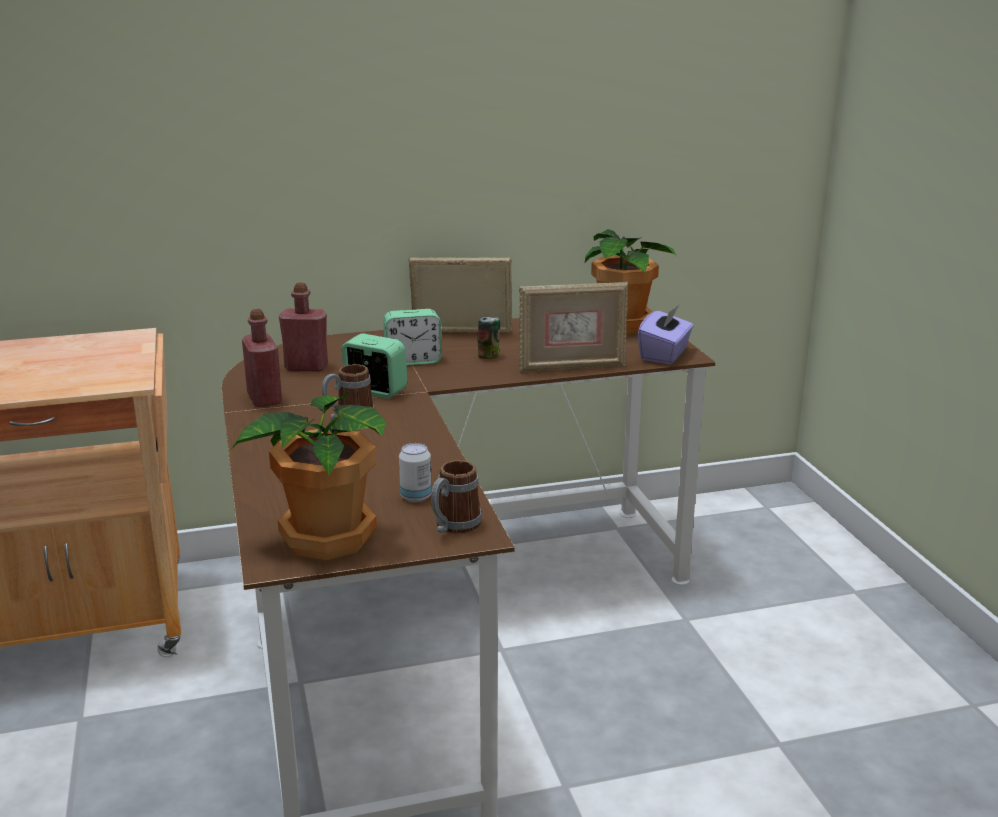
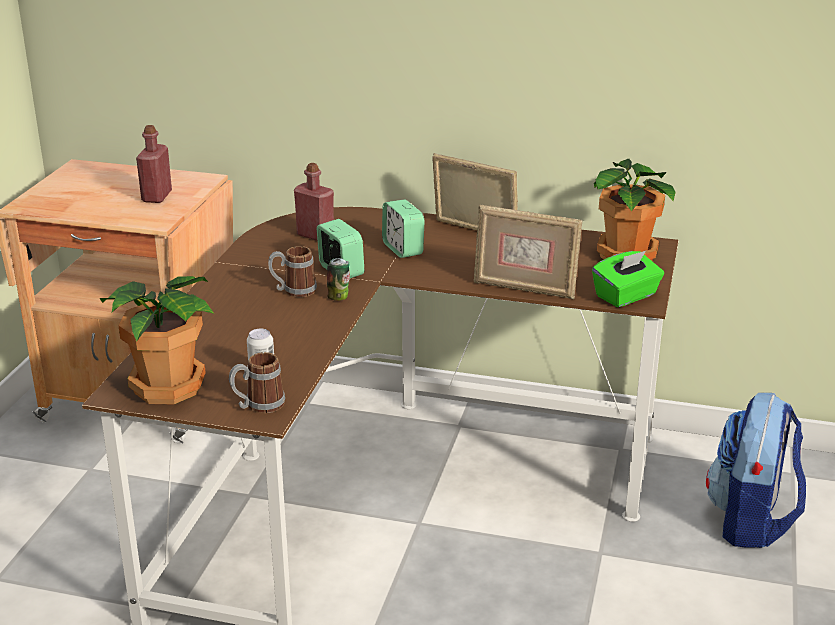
camera: 30 degrees right, 5 degrees up
(264, 399) = (254, 257): red bottle -> red bottle (157, 197)
(413, 361) = (403, 249): alarm clock -> alarm clock turned 45 degrees clockwise
(489, 356) = (469, 260): can -> can (339, 297)
(664, 355) = (626, 296): purple tissue box -> green tissue box
(774, 553) = (751, 521): none -> backpack

